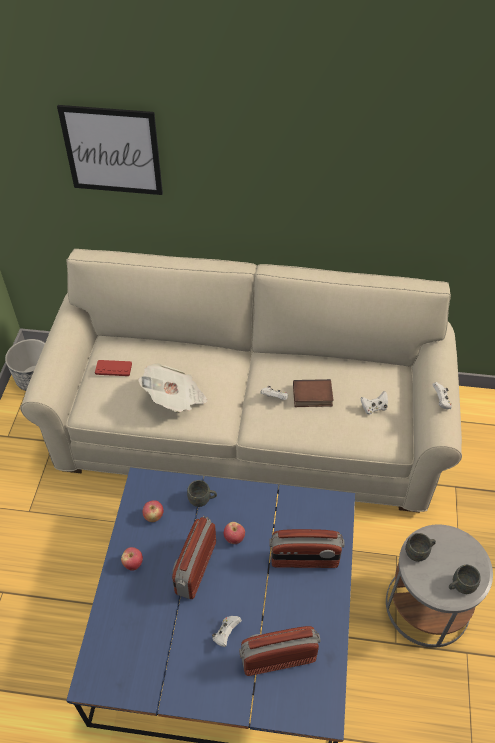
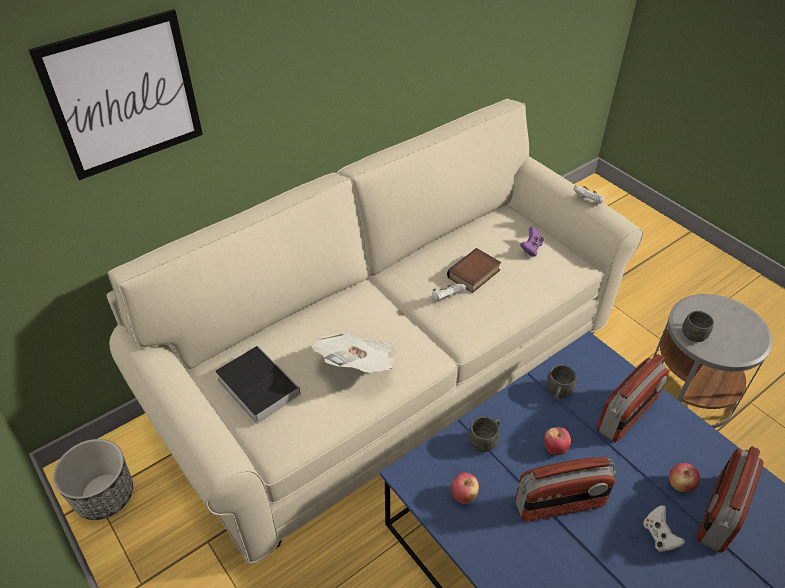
camera: 45 degrees left, 5 degrees down
(113, 368) = (256, 385): red game controller -> book
(133, 563) = (504, 557): apple -> apple (679, 485)
(195, 567) = (559, 505): radio -> radio turned 75 degrees counterclockwise
(374, 408) = (531, 249): white game controller -> purple game controller
(460, 586) = (748, 334): grey mug -> grey mug (558, 393)

